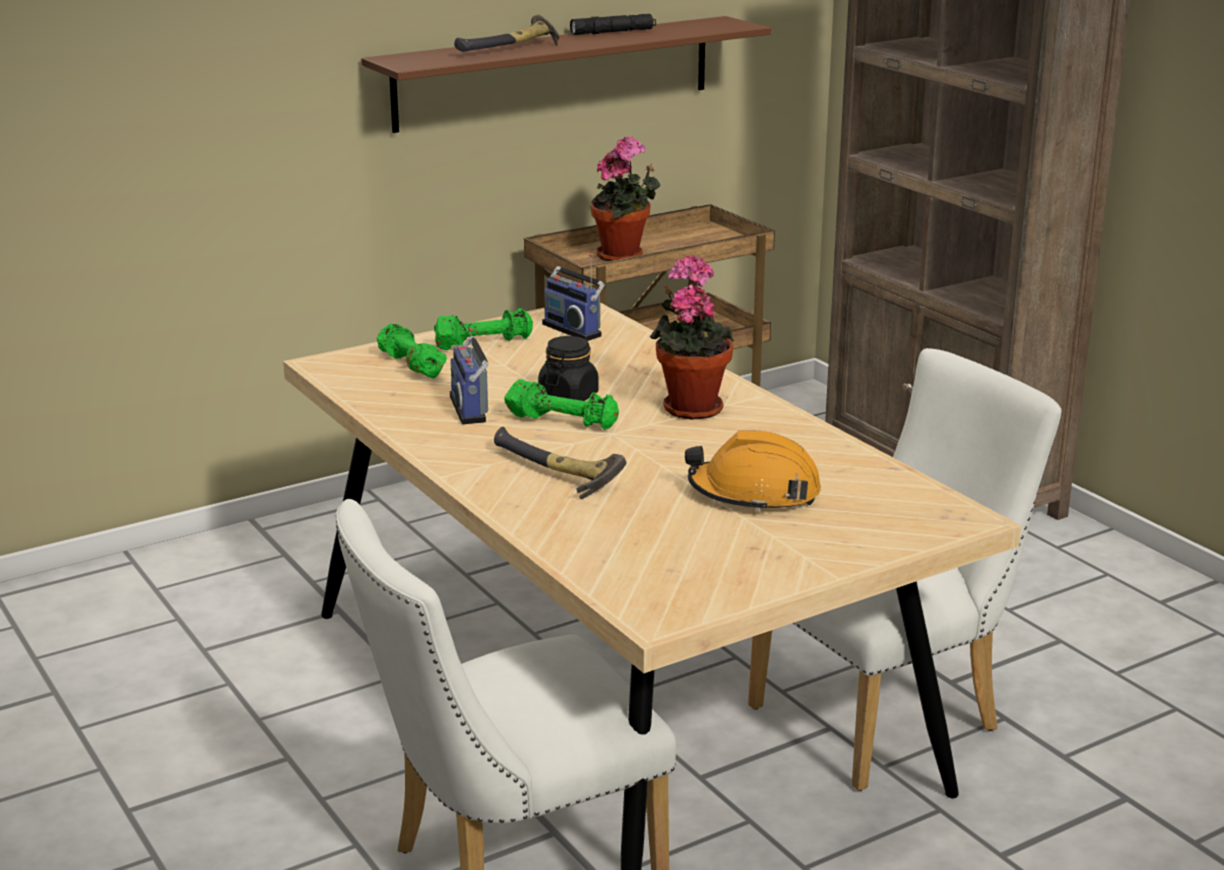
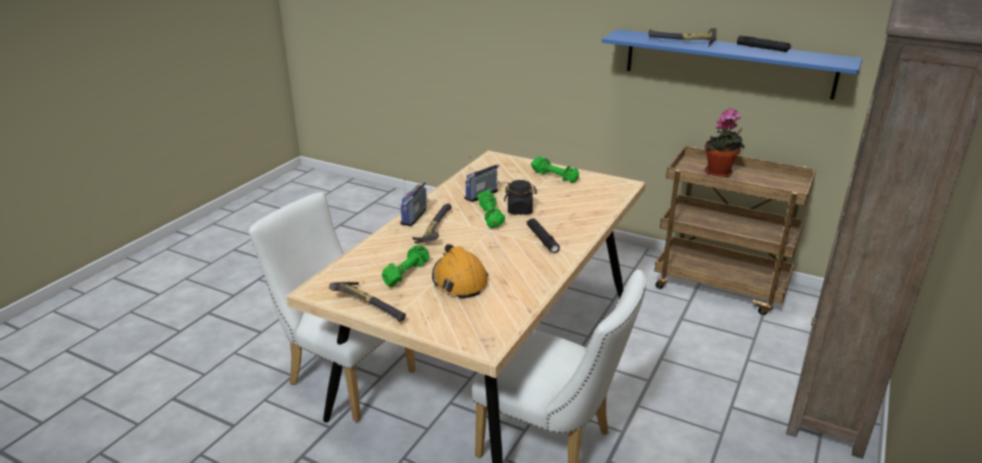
camera: 60 degrees right, 5 degrees up
(410, 366) = (511, 172): green dumbbell -> green dumbbell (405, 273)
(555, 72) = (728, 63): brown shelf -> blue shelf
(574, 329) = (599, 189): radio -> radio (415, 217)
(690, 407) = (542, 239): potted plant -> black flashlight
(763, 578) = (370, 306): none -> hammer

